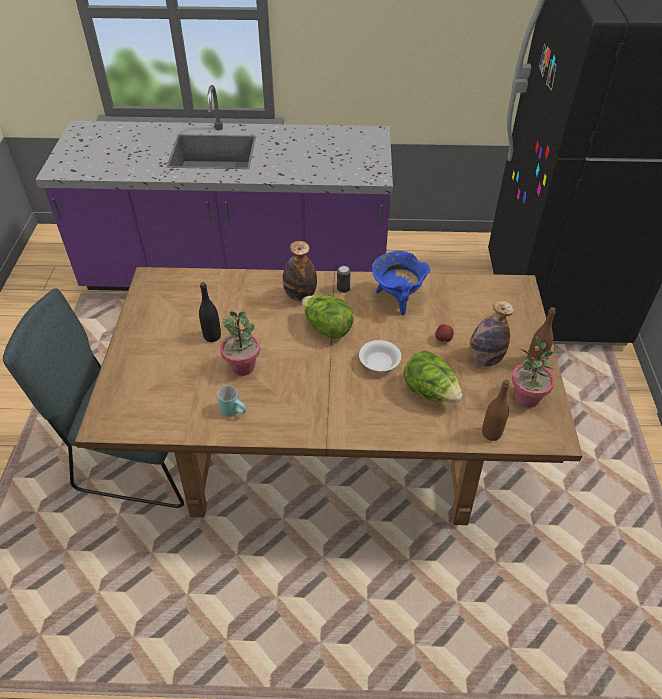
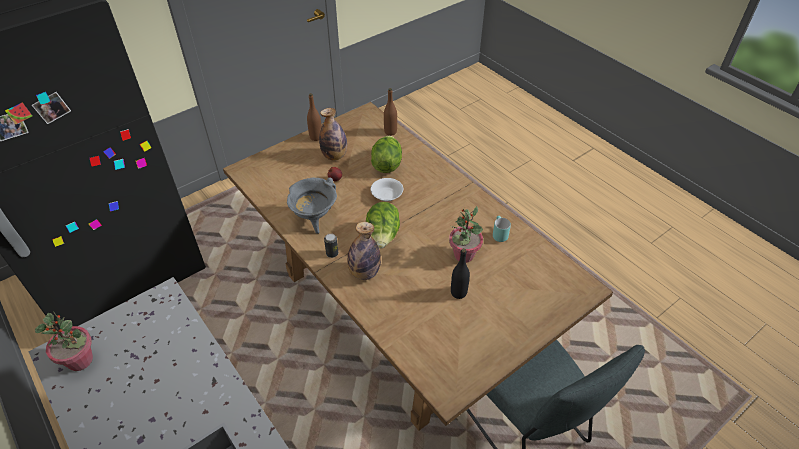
camera: 130 degrees left, 0 degrees up
(397, 298) = (315, 219): blue cooking pot -> grey cooking pot
(526, 398) = (350, 130): potted plant -> potted plant (80, 360)

